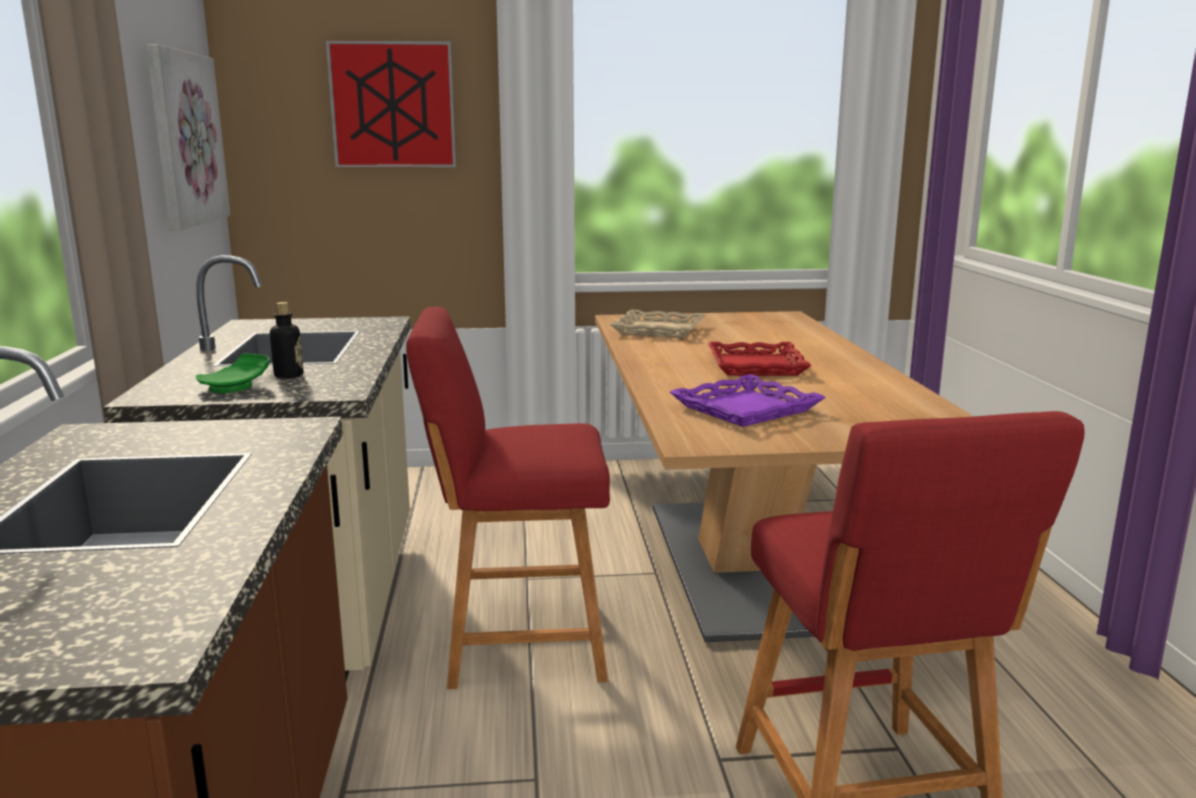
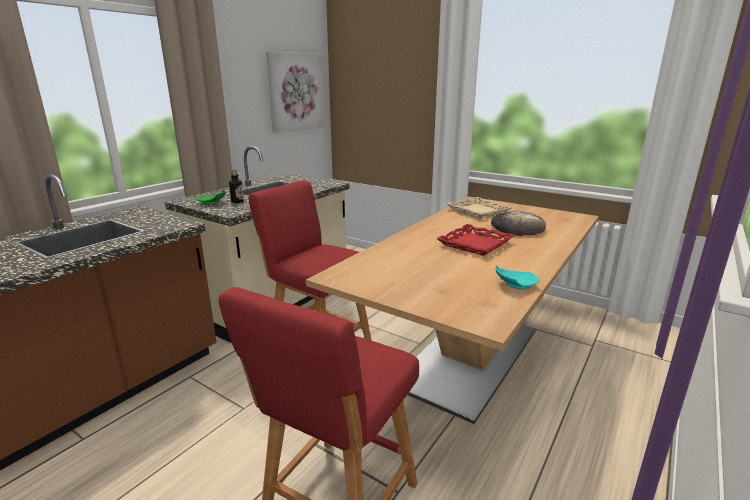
camera: 40 degrees right, 5 degrees up
(393, 105) = (395, 75): picture -> none
(745, 408) = (404, 266): purple tray -> none
(754, 339) = (517, 228): none -> bread
(901, 394) = (514, 284): none -> turquoise plate

